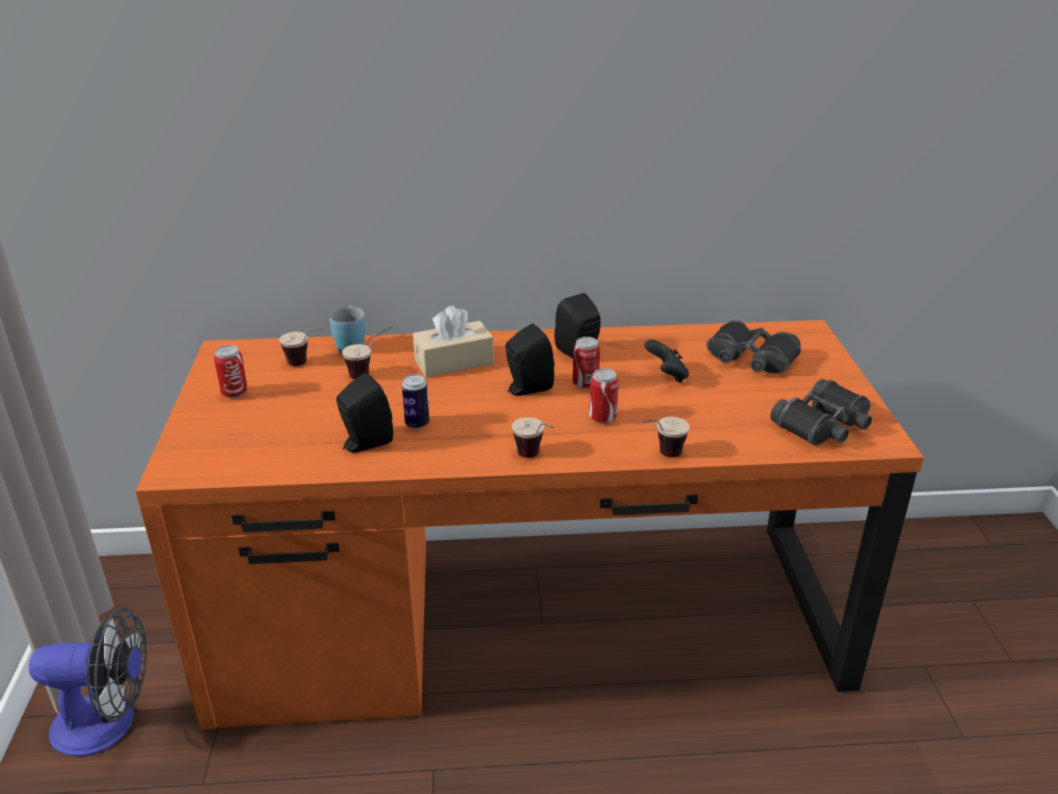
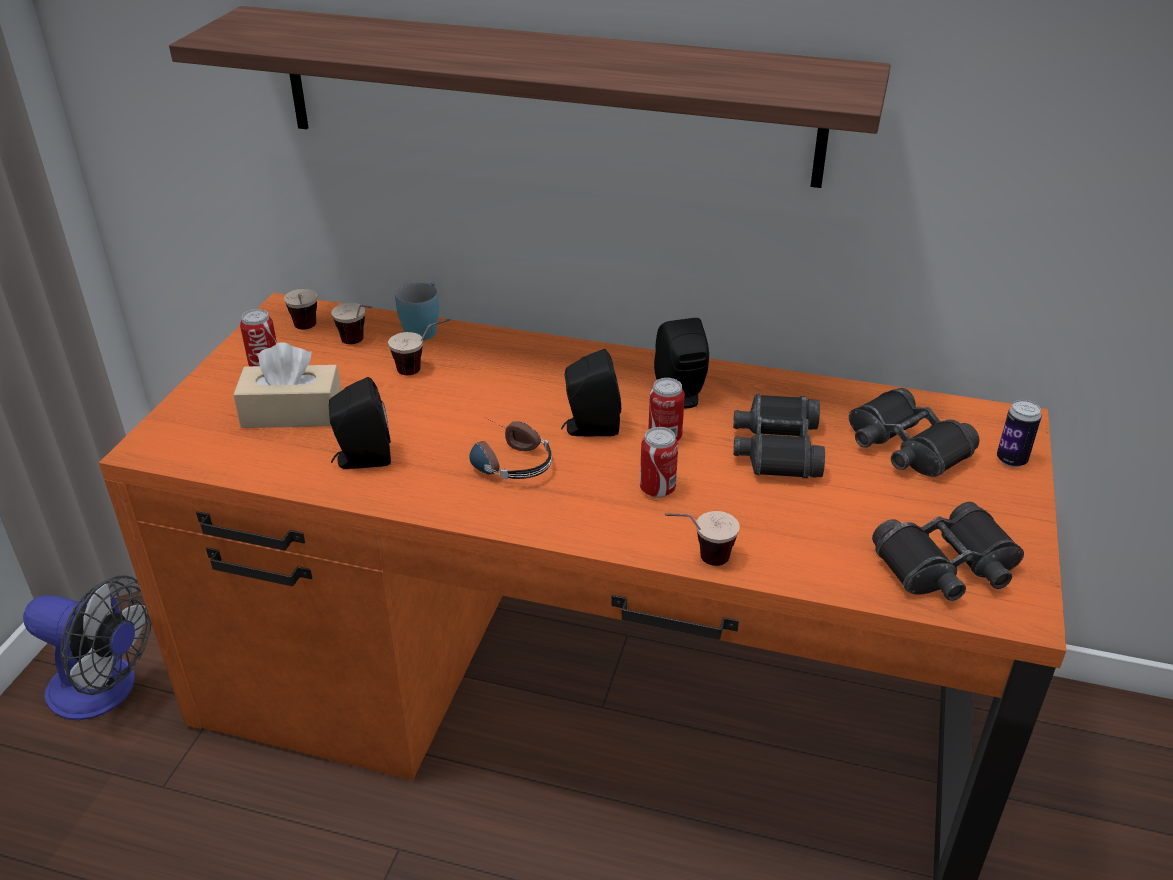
camera: 20 degrees right, 5 degrees up
(417, 424) = (434, 447): can -> can (1011, 460)
(441, 141) = (545, 95): none -> shelf
(454, 362) = (525, 374): beige tissue box -> beige tissue box (292, 413)
(477, 421) = (504, 460): none -> headphones
(535, 458) = (541, 526): cup -> cup (306, 331)
(667, 376) = (776, 448): black game controller -> black binoculars

